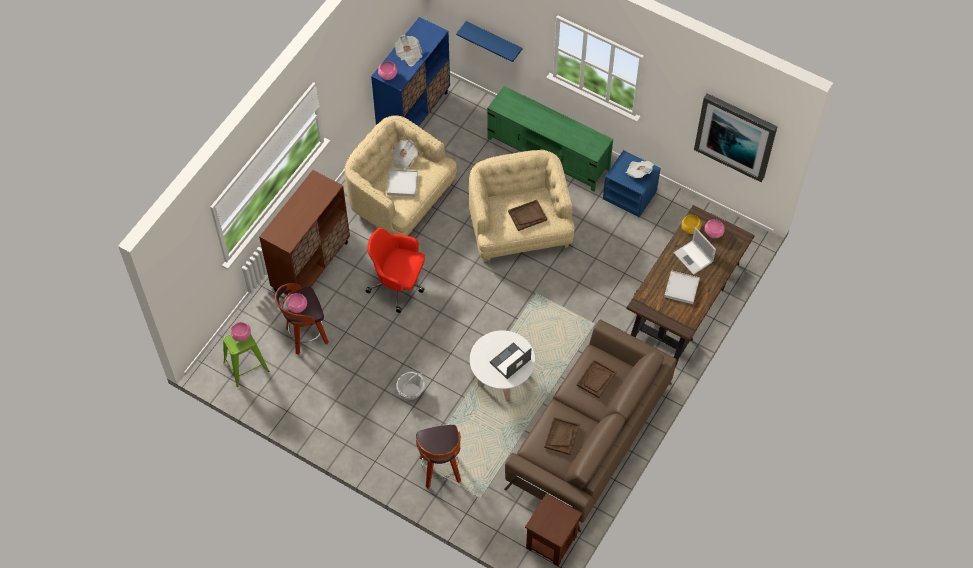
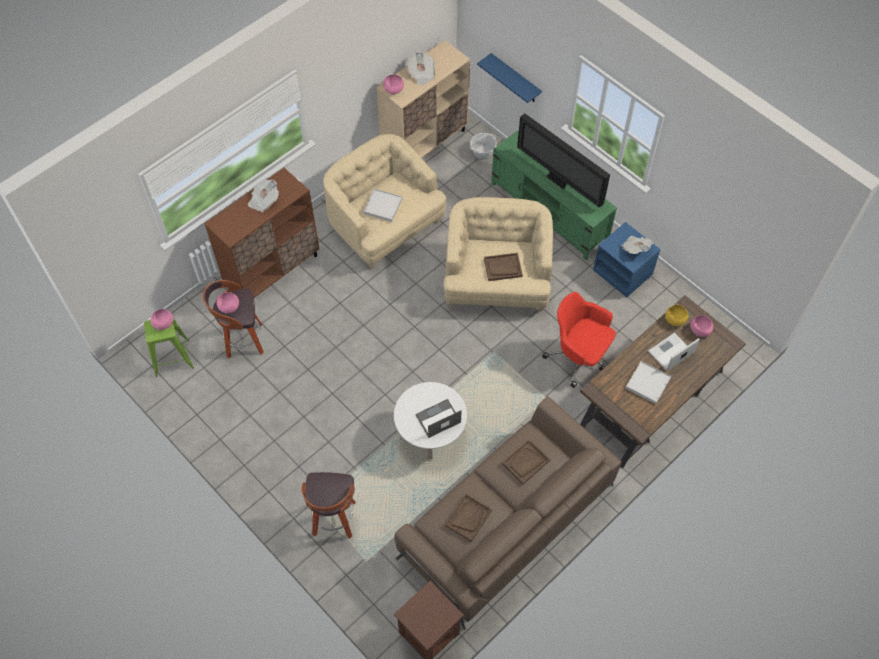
camera: 15 degrees right, 0 degrees up
(398, 284) = (354, 310): red office chair -> red office chair (578, 357)
(403, 159) = (392, 182): newspaper -> newspaper (264, 201)
(411, 391) = (331, 425): basket -> basket (482, 152)
(414, 114) = (425, 144): blue cabinet -> beige cabinet
(554, 126) = (558, 182): none -> television
(693, 258) = (670, 353): laptop -> laptop turned 75 degrees clockwise
(736, 136) = (749, 228): picture -> none

